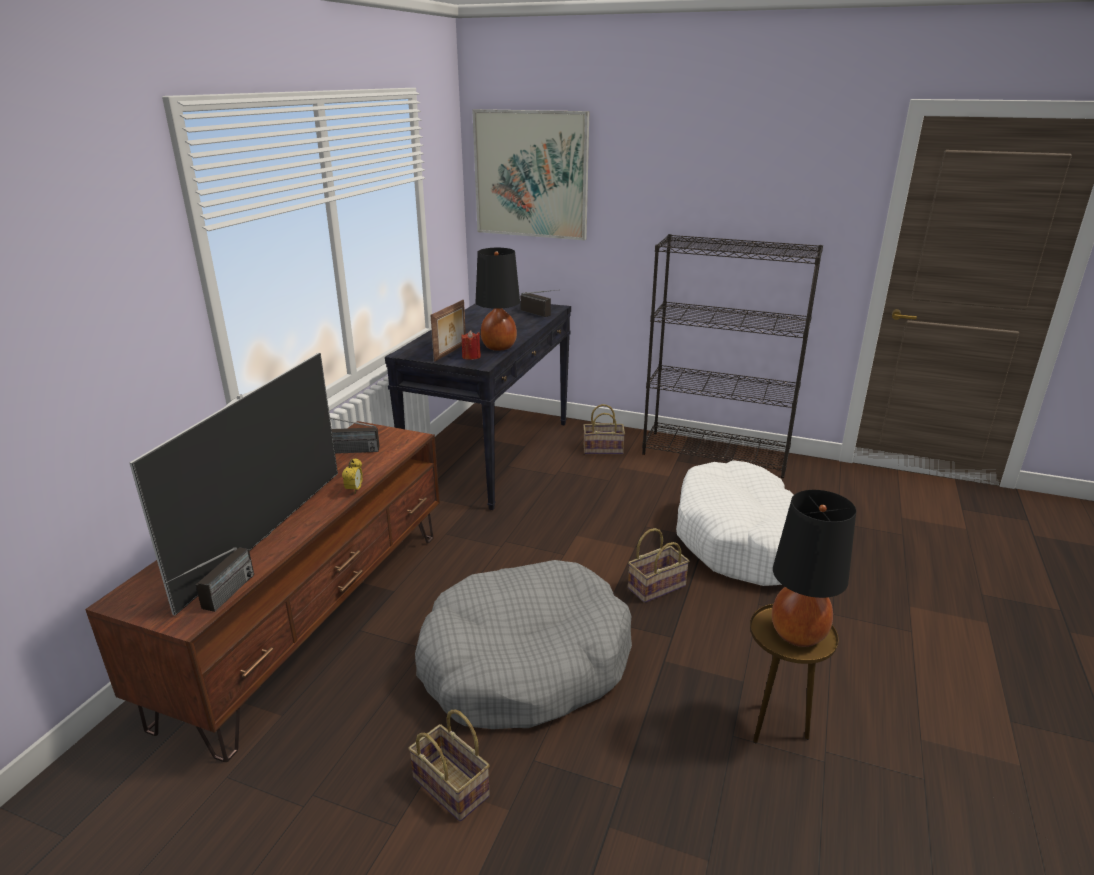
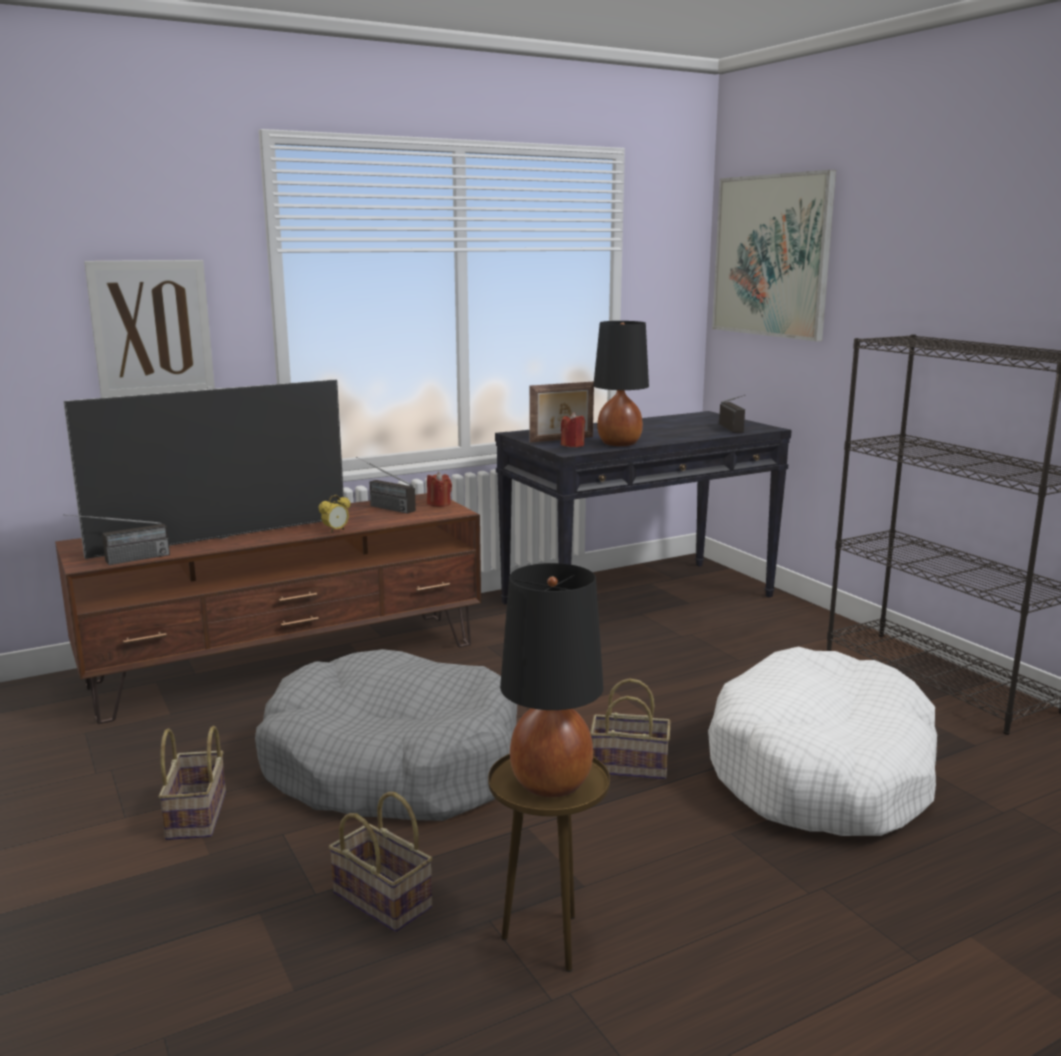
camera: 40 degrees right, 10 degrees down
(105, 342) = (152, 328): none -> picture
(385, 433) = (439, 504): none -> red candle
(604, 449) = (782, 631): basket -> basket (385, 900)

